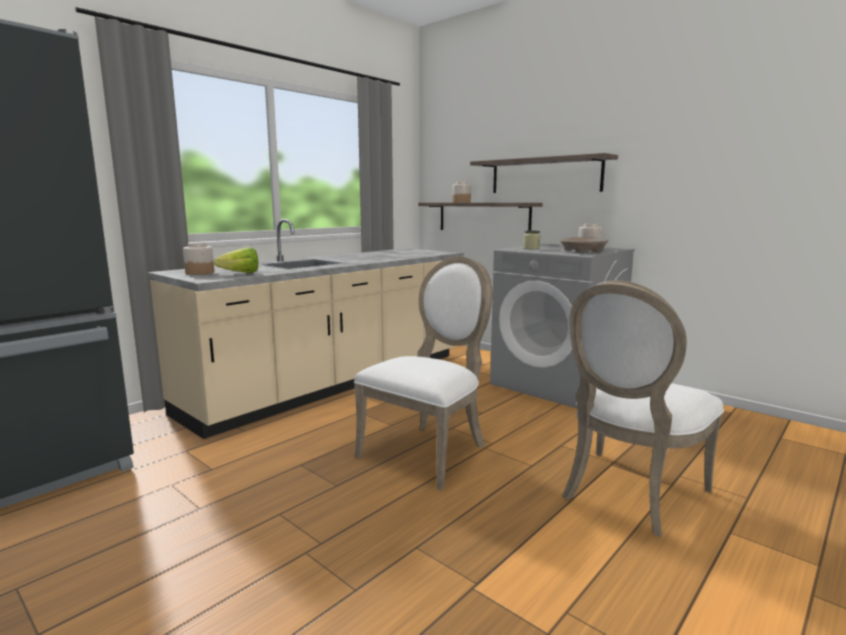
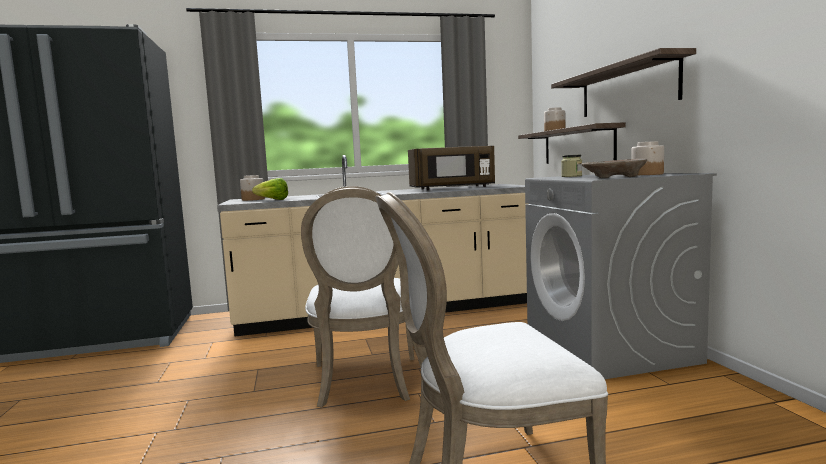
camera: 35 degrees right, 5 degrees down
(385, 254) = (452, 188): none -> brown microwave
(429, 451) = (364, 383): white chair -> white chair turned 105 degrees clockwise

